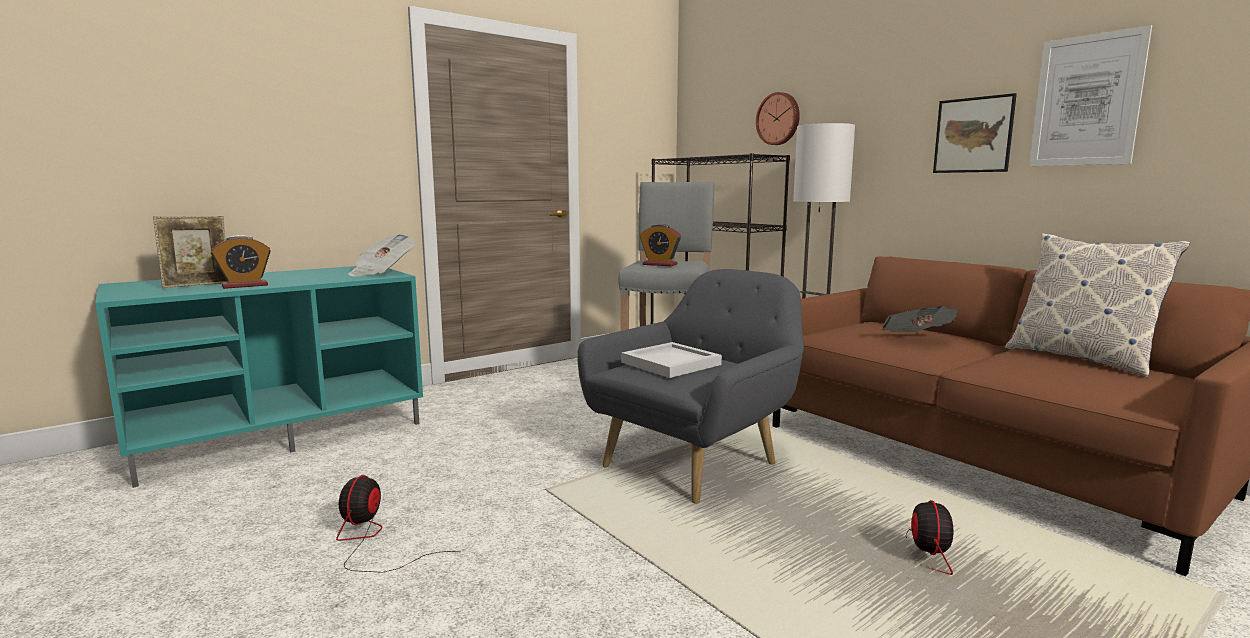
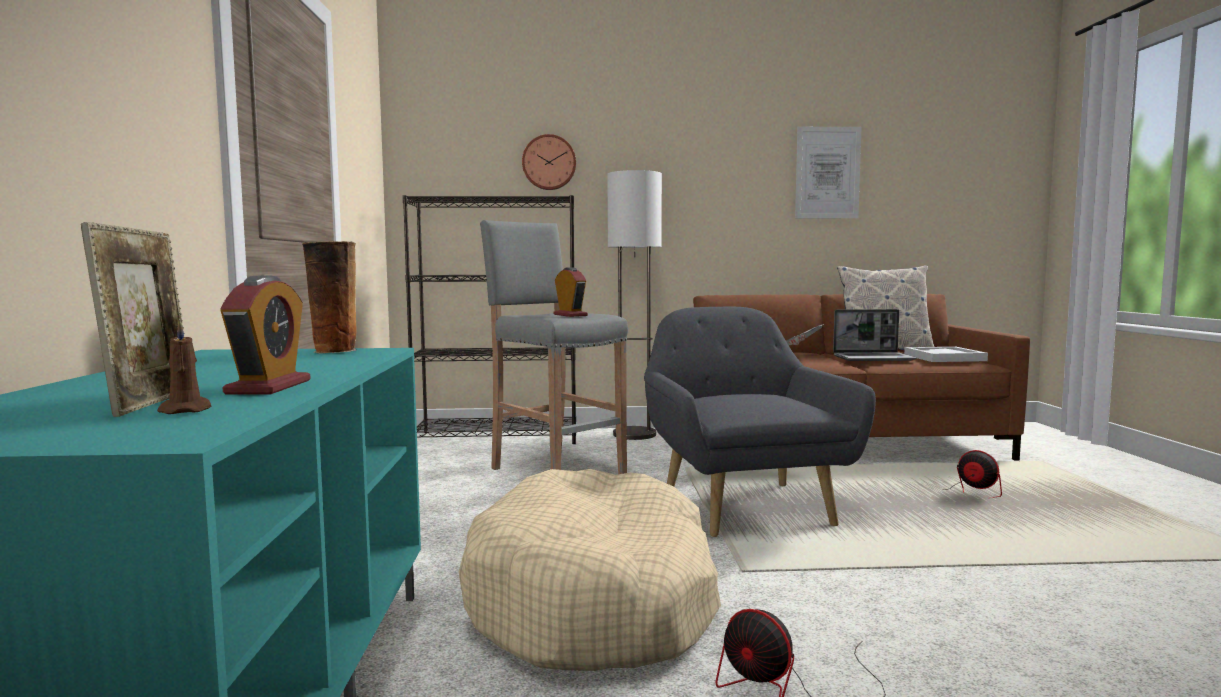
camera: 55 degrees left, 5 degrees down
(181, 289) = (186, 410): none -> brown candle
(382, 273) = (333, 351): newspaper -> vase
(453, 461) = (595, 601): none -> beige dog bed
(659, 264) = (570, 315): alarm clock -> alarm clock turned 90 degrees counterclockwise
(672, 363) = (750, 401): white tray -> white tray (944, 357)
(973, 135) = (751, 192): picture -> none
(998, 361) = (874, 358): none -> laptop

